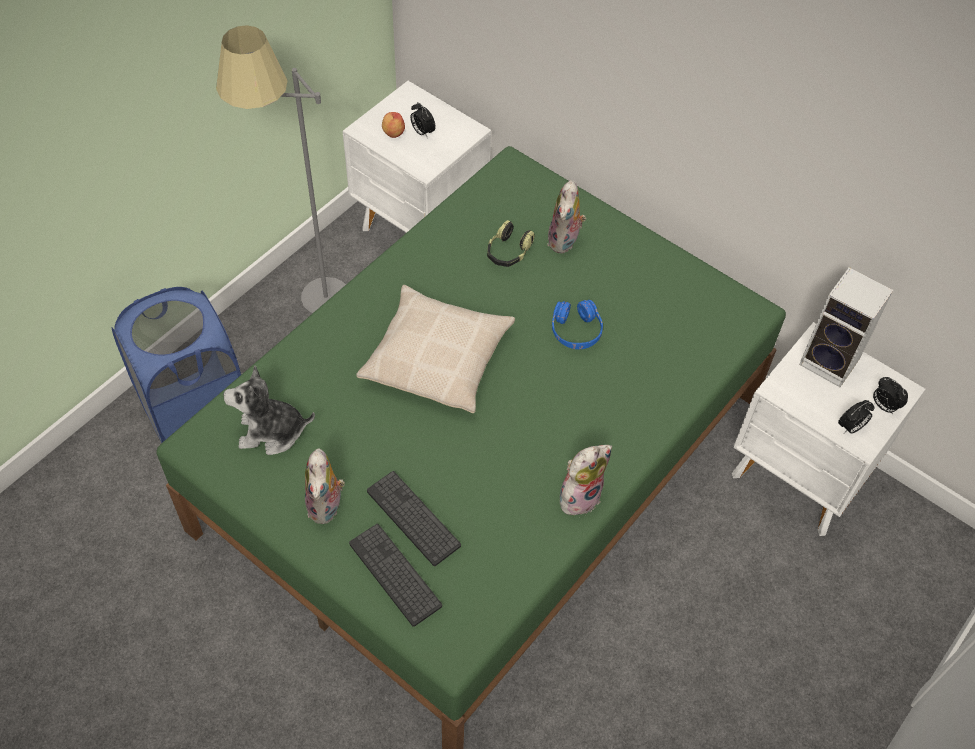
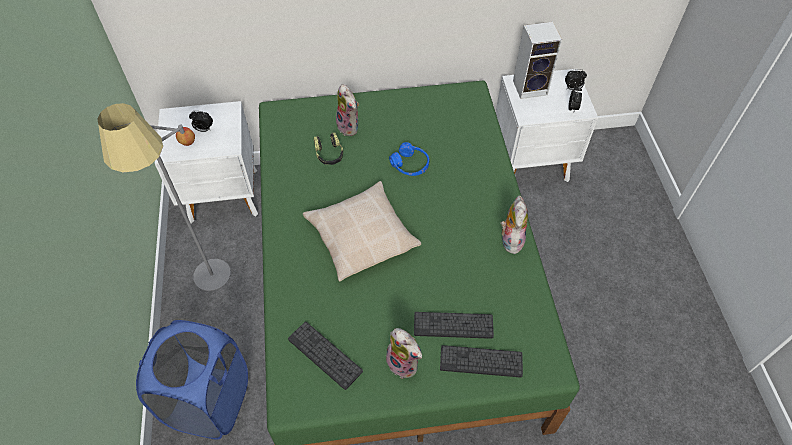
camera: 45 degrees left, 0 degrees up
(271, 432) = (325, 355): plush toy -> keyboard

